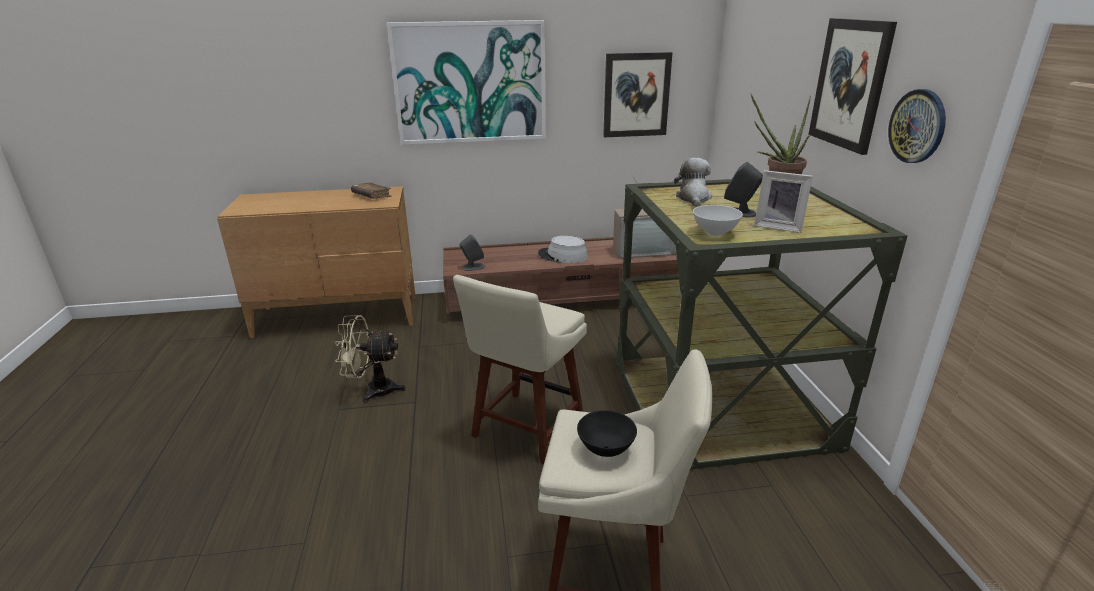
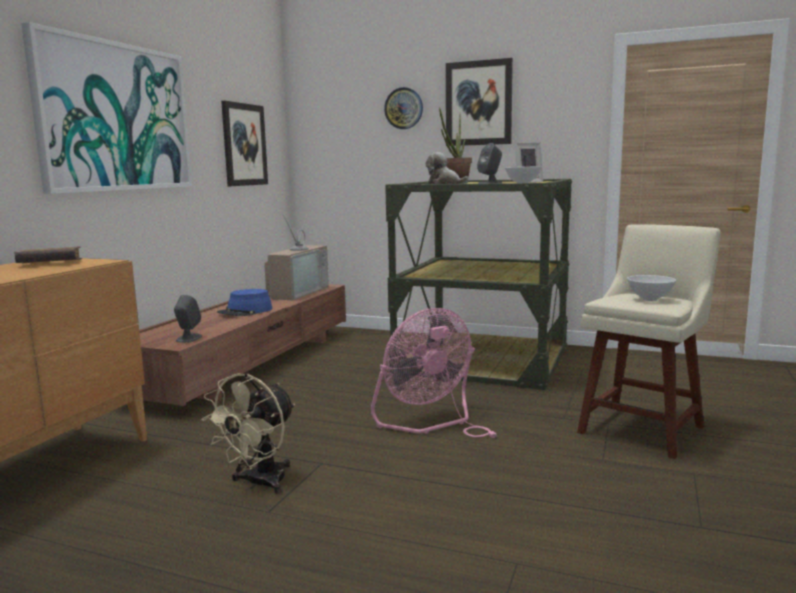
camera: 60 degrees left, 15 degrees down
(525, 429) = (438, 422): beige stool -> pink fan
(562, 256) = (245, 311): grey hat -> blue hat
(605, 449) = (649, 299): black bowl -> white bowl
(917, 126) = (551, 115): wall clock -> wall clock (403, 108)

